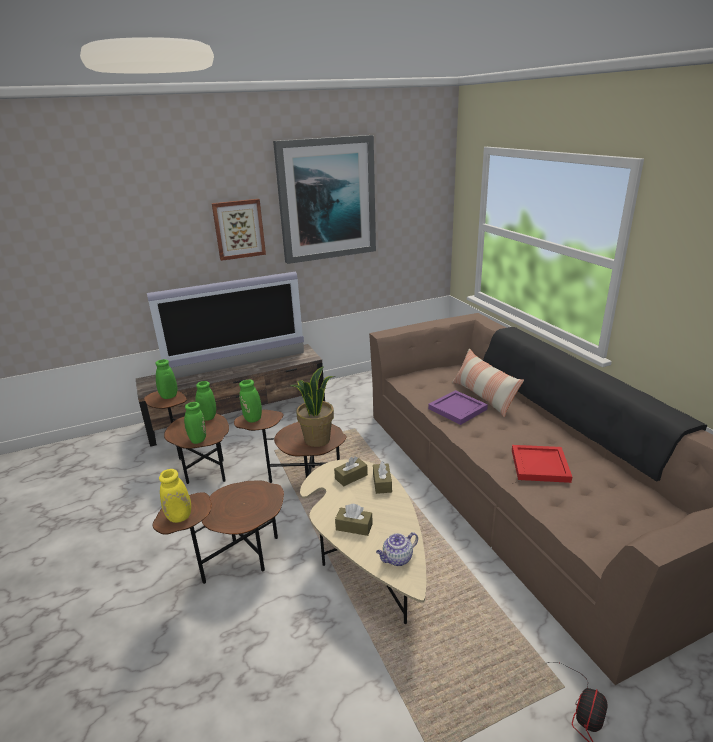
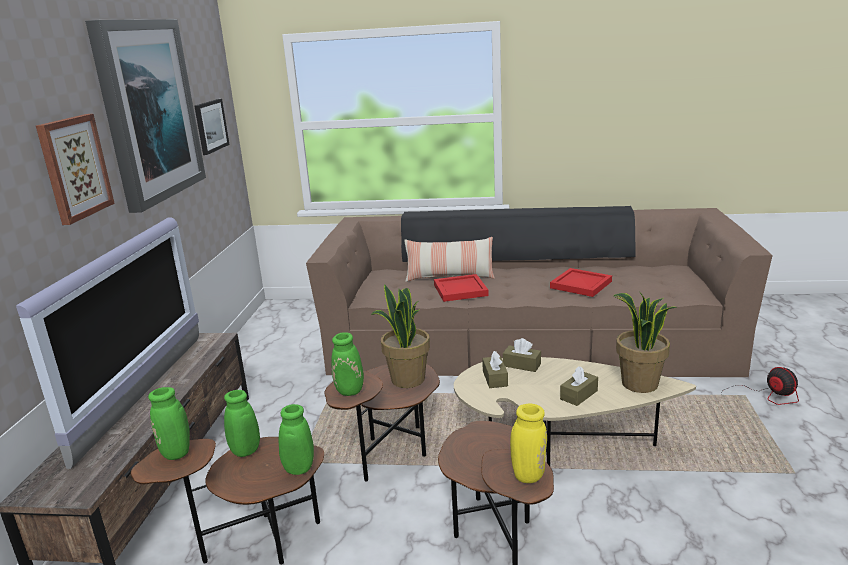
camera: 60 degrees left, 5 degrees down
(397, 559) = (639, 384): teapot -> potted plant
(408, 214) = (210, 126): none -> picture
(457, 409) = (461, 290): purple tray -> red tray

